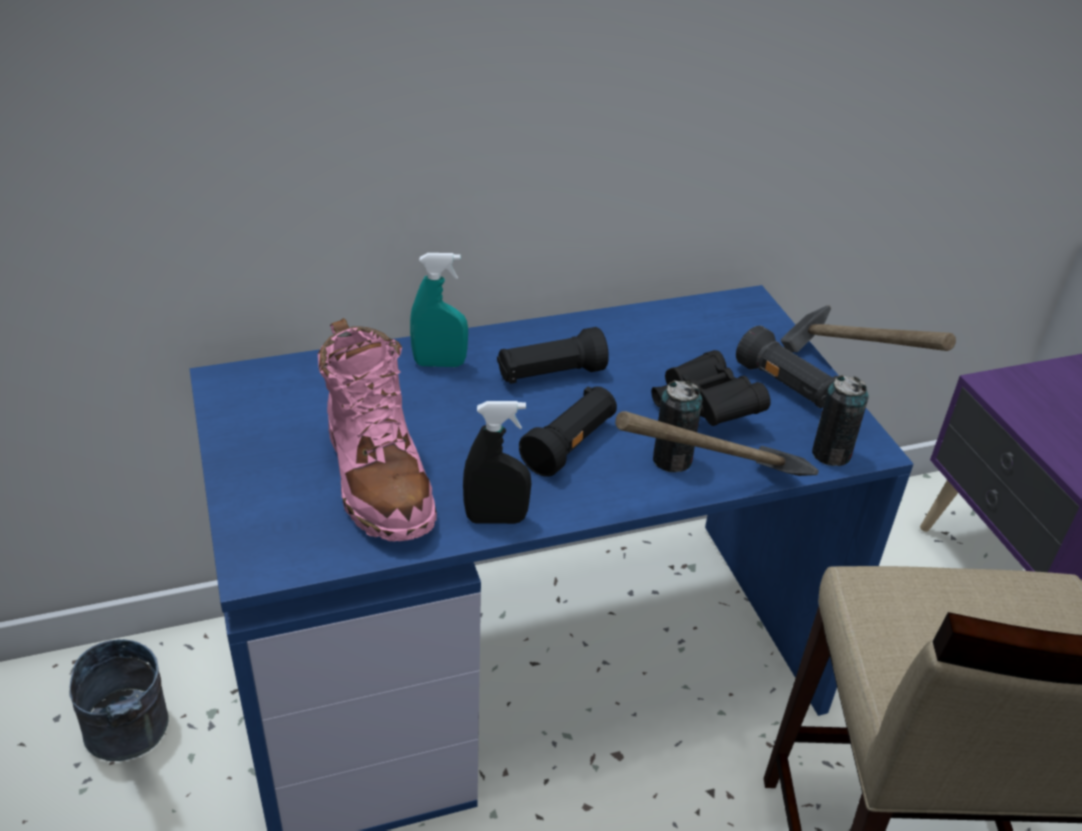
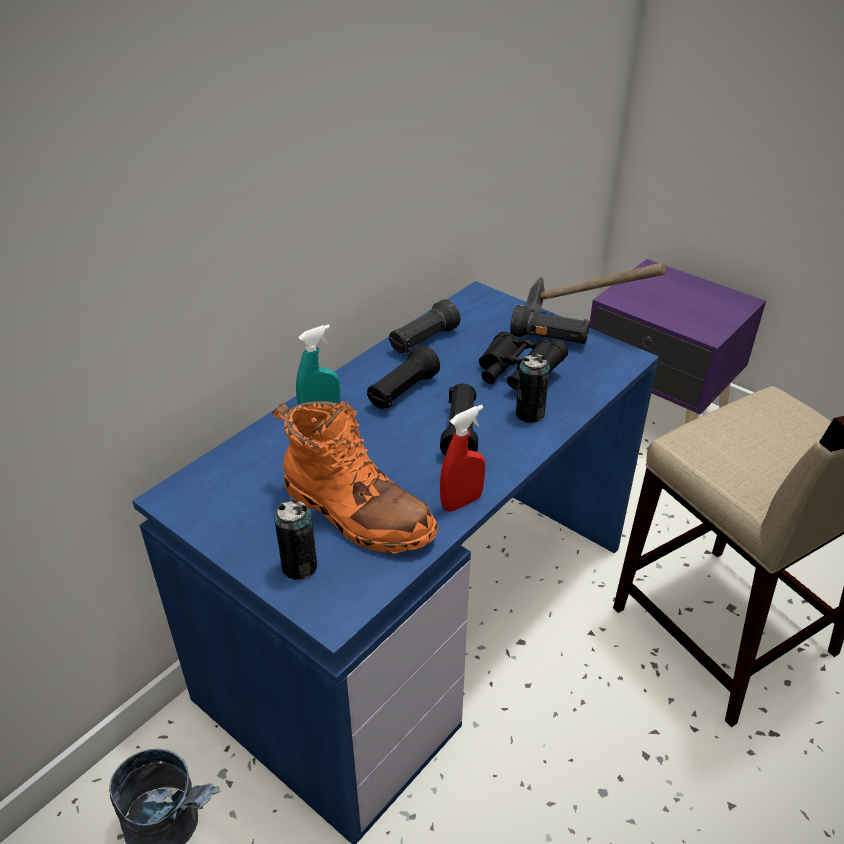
camera: 30 degrees left, 0 degrees up
(377, 477) = (356, 513): pink boot -> orange boot
(496, 519) = (461, 502): black spray bottle -> red spray bottle
(630, 329) = (423, 341): none -> black flashlight
(713, 500) = (576, 427): hammer -> none
(831, 454) = (612, 370): can -> can (299, 567)

